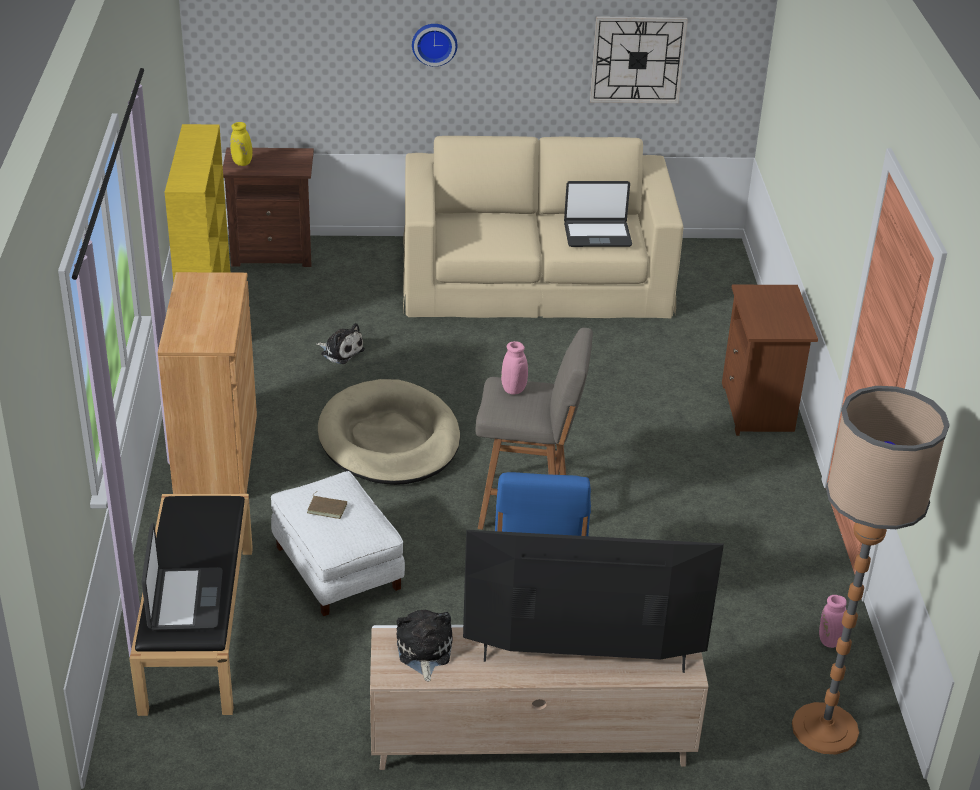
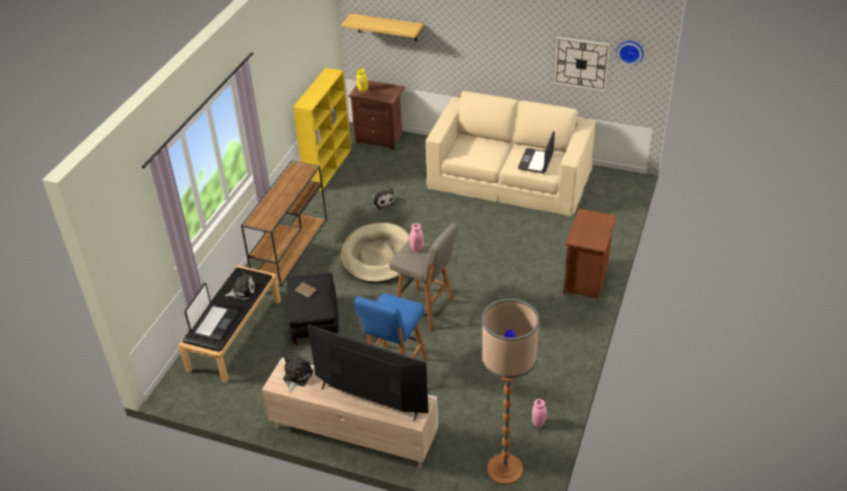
camera: 25 degrees right, 5 degrees up
(206, 535) = (242, 291): none -> plush toy
(216, 456) = (290, 247): brown cabinet -> brown console table
(278, 40) = (387, 27): none -> shelf
(336, 568) = (313, 320): white ottoman -> black ottoman
(434, 43) = (468, 39): wall clock -> wall clock (630, 51)
(597, 235) = (536, 161): laptop -> laptop turned 90 degrees clockwise

